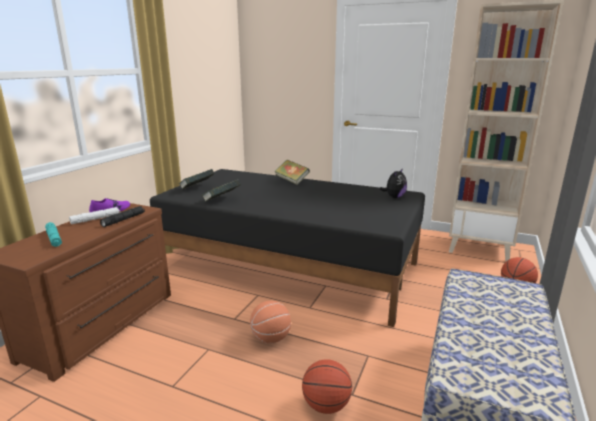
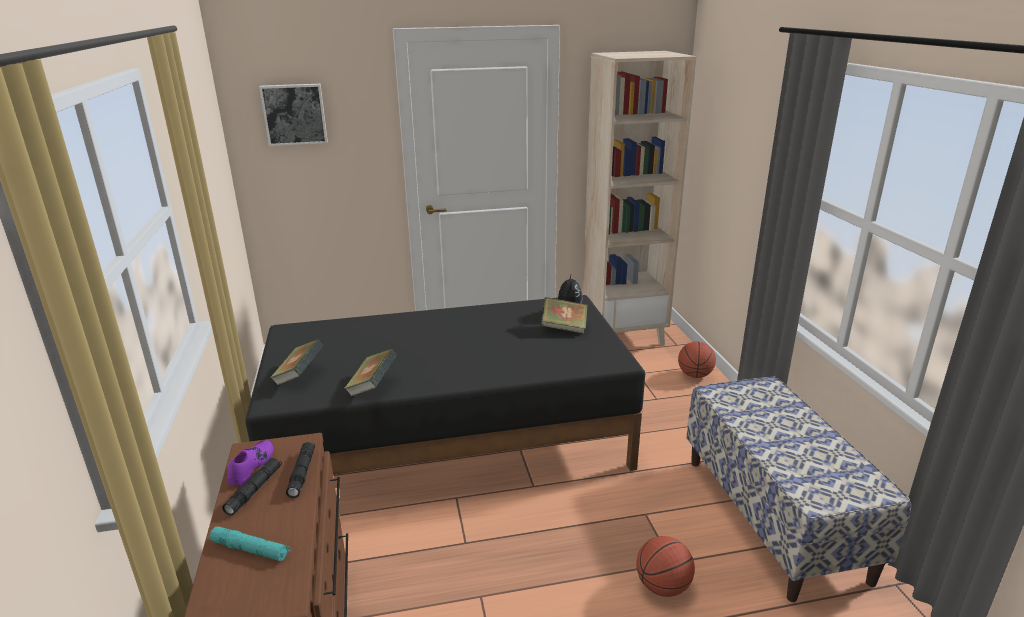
camera: 35 degrees left, 5 degrees up
(96, 219) = (254, 490): white flashlight -> black flashlight
(271, 338) = (534, 545): basketball -> none
(275, 52) = (294, 114): none -> picture
(292, 181) = (415, 320): book -> book (564, 328)

